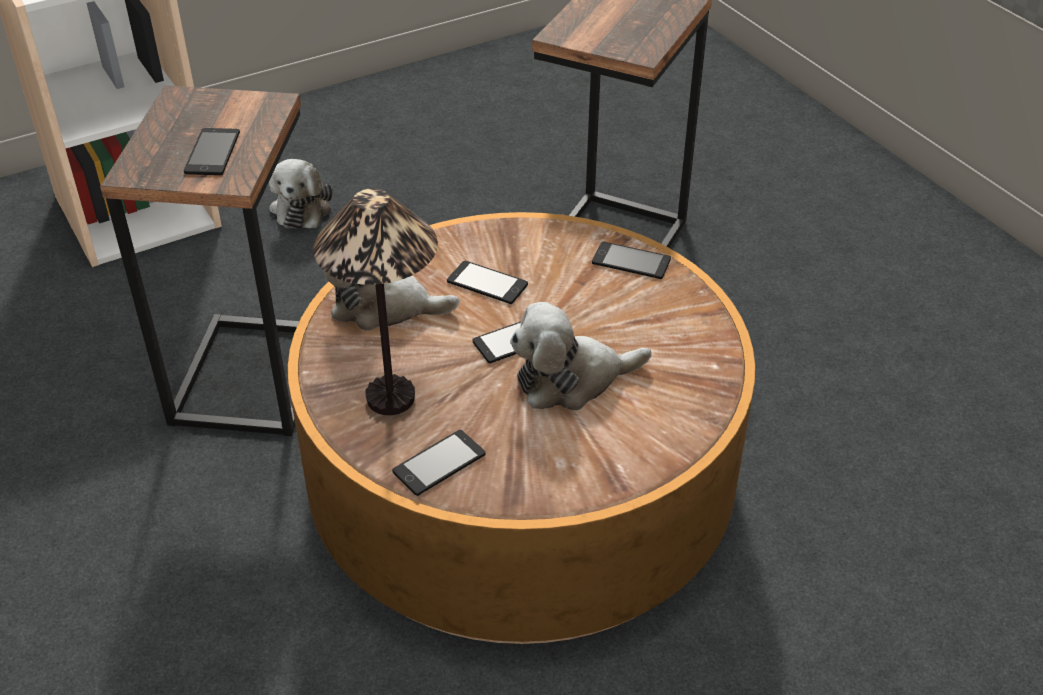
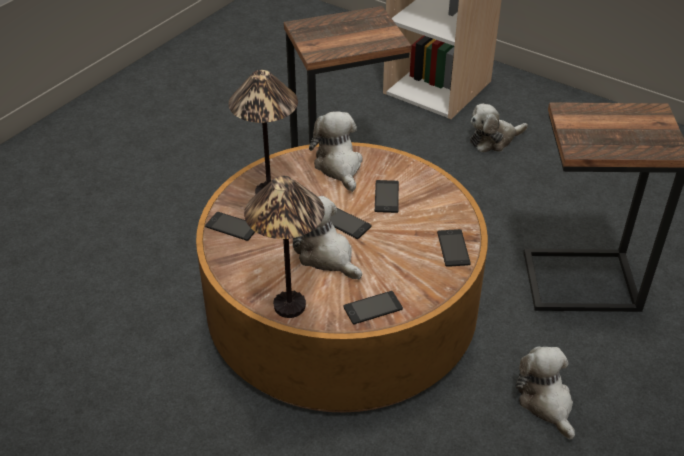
camera: 65 degrees right, 0 degrees up
(212, 152) = (334, 40): phone -> phone (373, 308)
(658, 450) = (289, 306): none -> table lamp
(781, 349) = (546, 402): none -> plush toy

